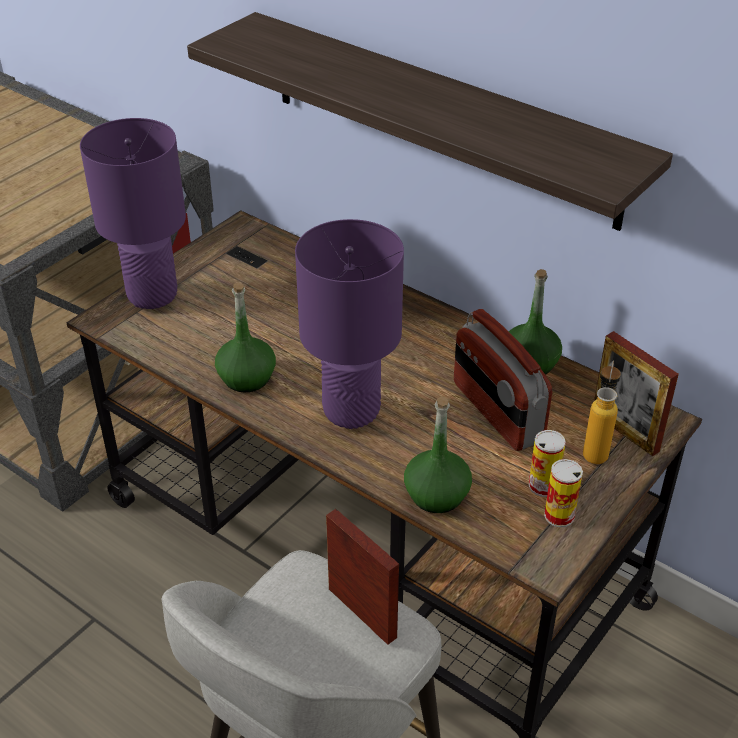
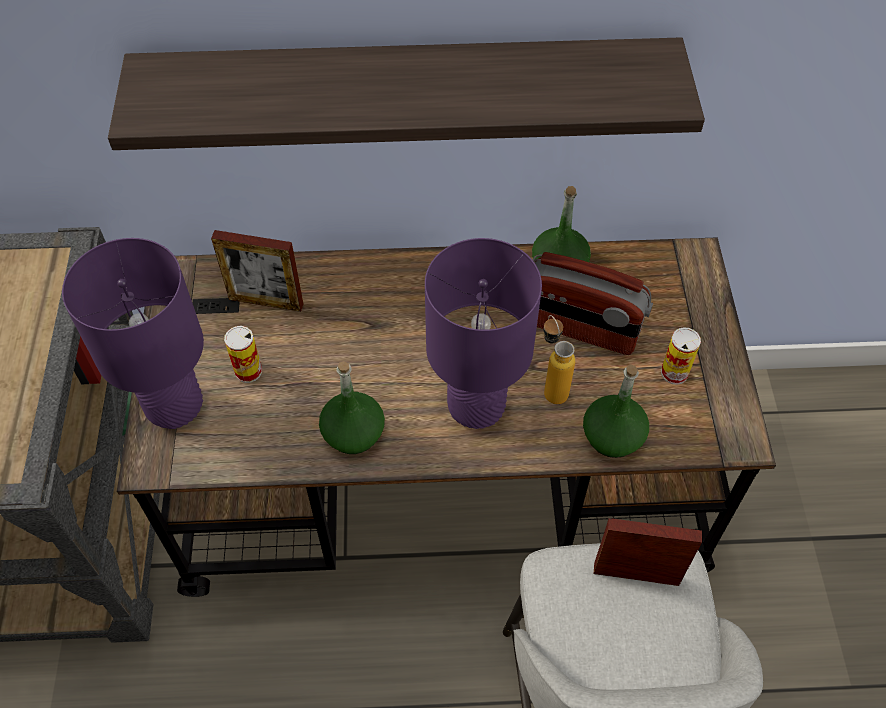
camera: 40 degrees left, 15 degrees up
(559, 515) = (709, 391): can -> can (248, 371)
(596, 449) = (677, 313): bottle -> bottle (551, 386)
(625, 431) = (681, 284): picture frame -> picture frame (266, 301)

